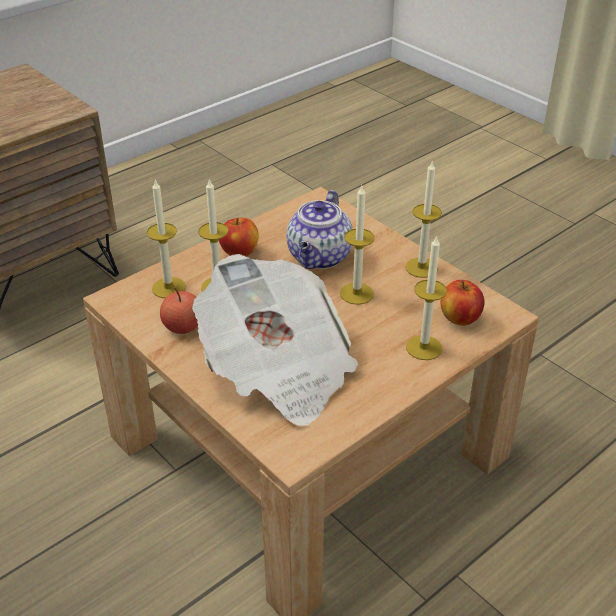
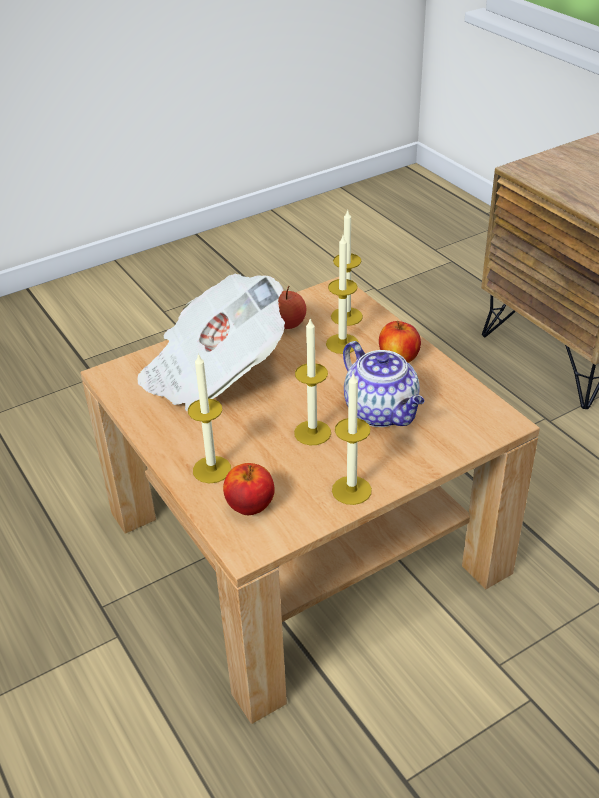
camera: 100 degrees right, 0 degrees up
(320, 257) = (382, 412): teapot -> teapot turned 150 degrees counterclockwise

